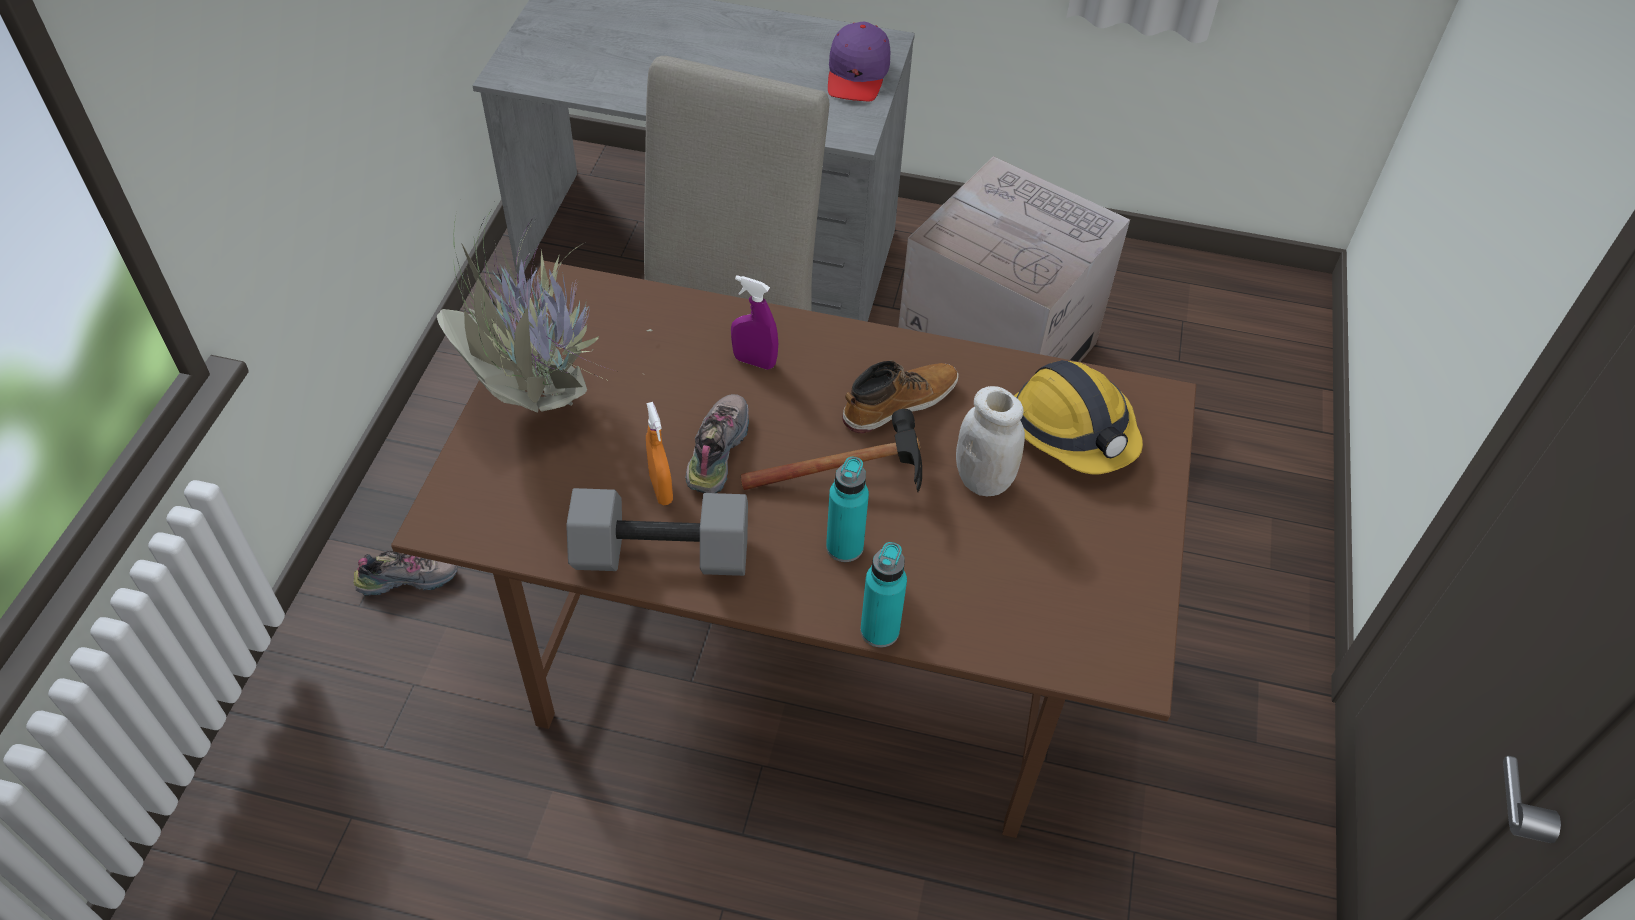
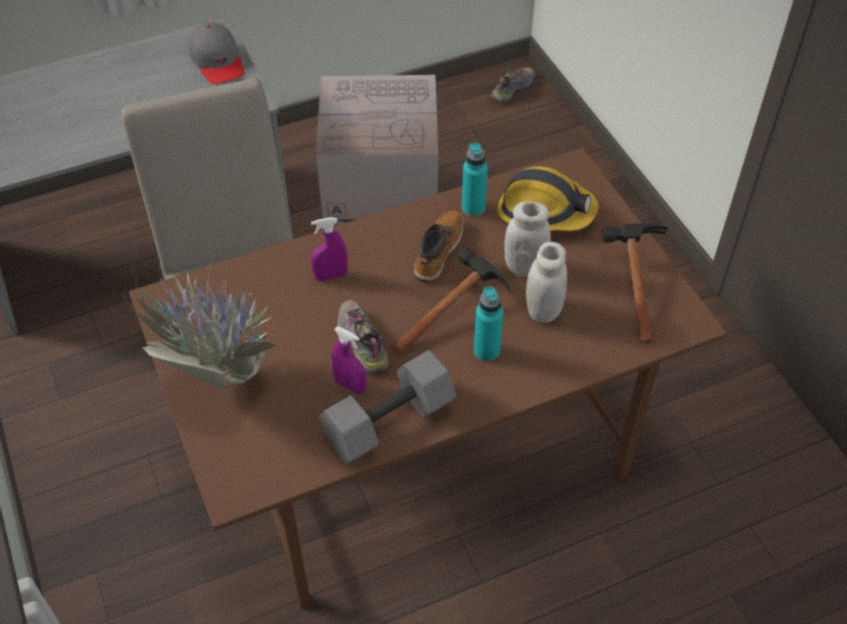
camera: 35 degrees left, 0 degrees up
(409, 578) = (127, 578): shoe -> shoe (512, 88)
(661, 489) = (350, 385): orange spray bottle -> purple spray bottle
(857, 74) = (218, 61): purple cap -> grey cap
(879, 631) = (549, 384): turquoise bottle -> turquoise bottle (473, 208)
(956, 542) = (543, 310): none -> white jar
(1100, 576) = (631, 282): none -> hammer

